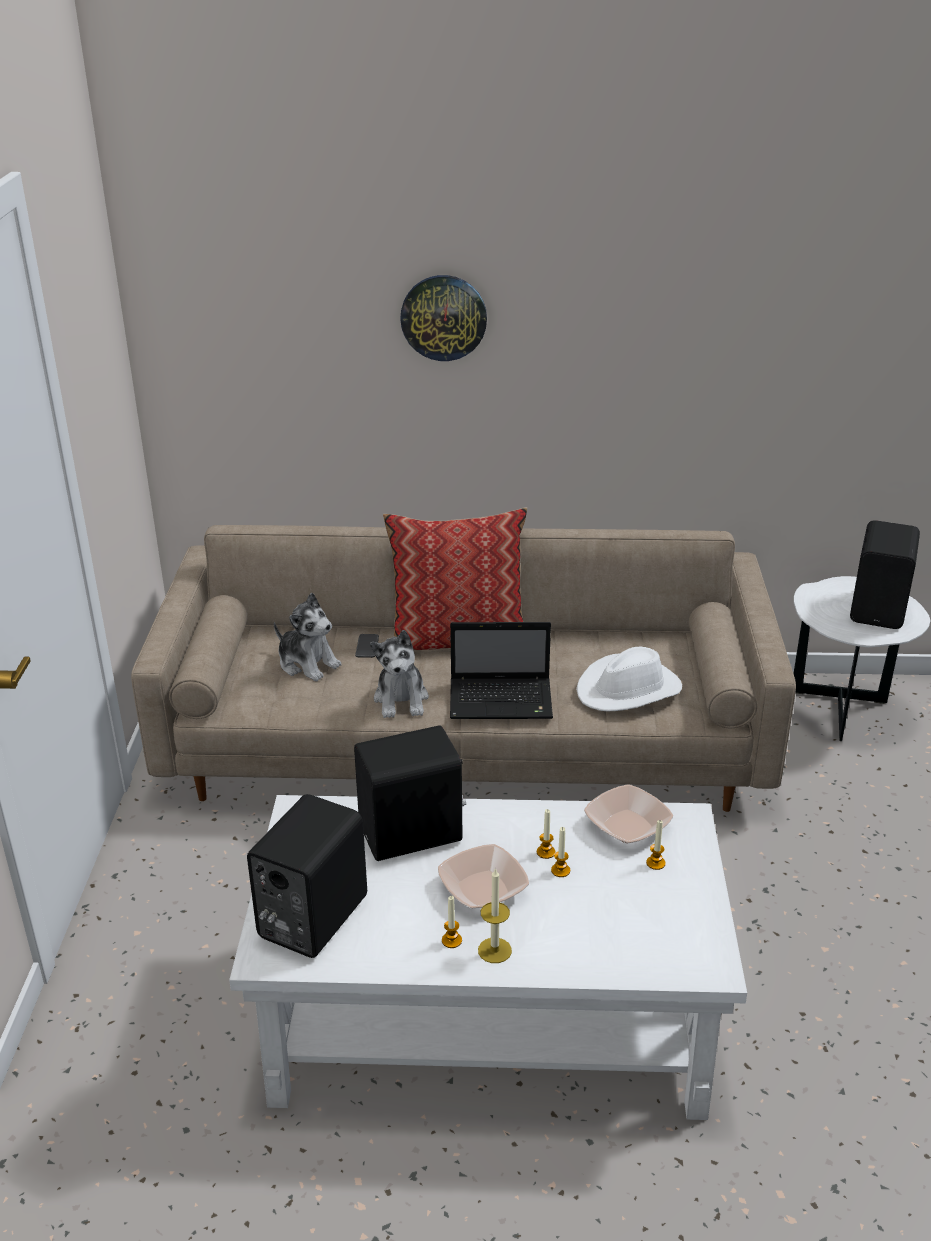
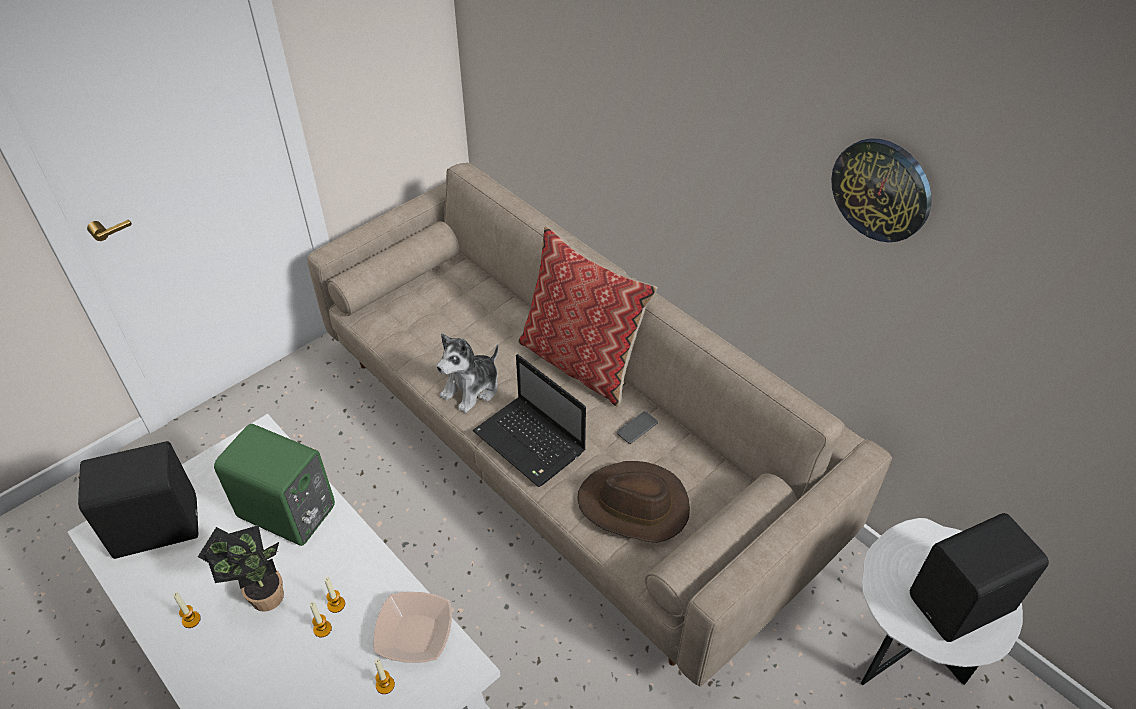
camera: 45 degrees right, 15 degrees up
(308, 664) = (458, 314): plush toy -> none
(367, 646) = (510, 326): phone -> phone (637, 428)
(413, 835) = (287, 515): black speaker -> green speaker
(443, 317) = (661, 64): wall clock -> wall clock (882, 189)
(483, 889) = (262, 597): bowl -> potted plant
(494, 950) = (200, 652): candle -> none
(629, 690) = (634, 506): white hat -> brown hat

